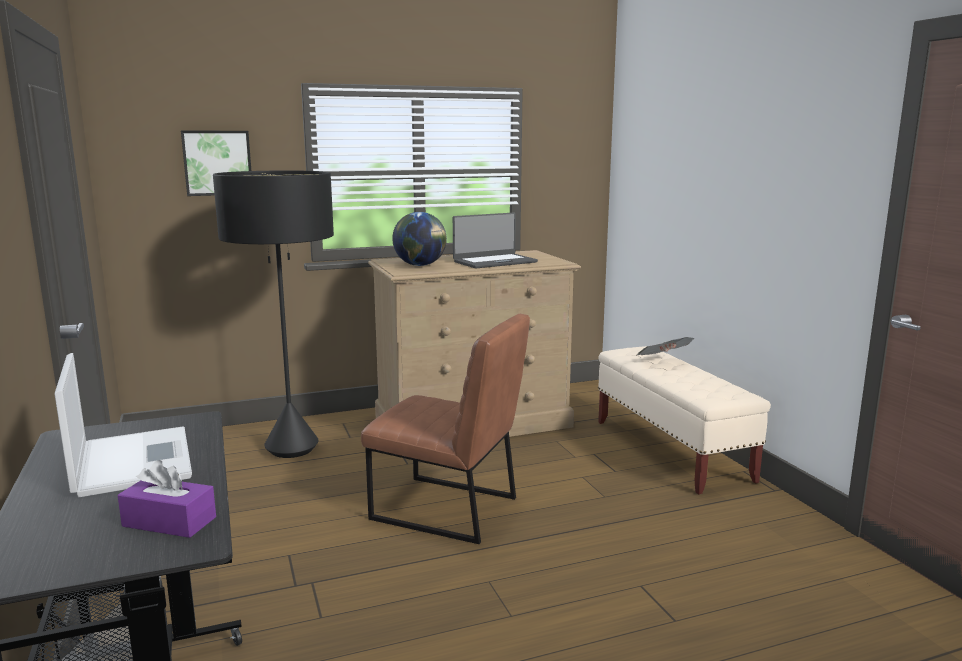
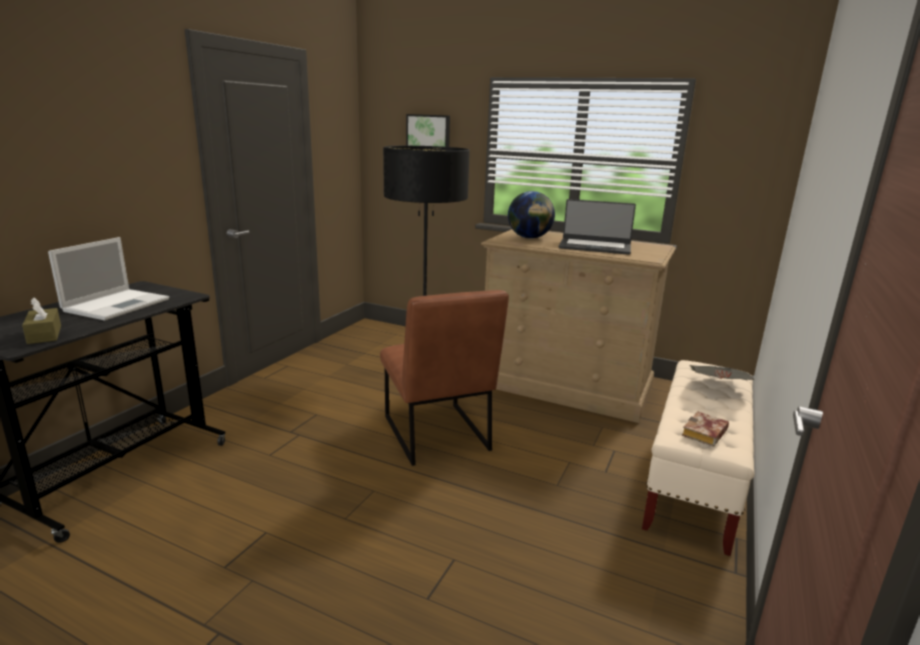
camera: 45 degrees right, 5 degrees up
(169, 522) = (44, 334): purple tissue box -> brown tissue box
(719, 391) = (705, 434): none -> book

